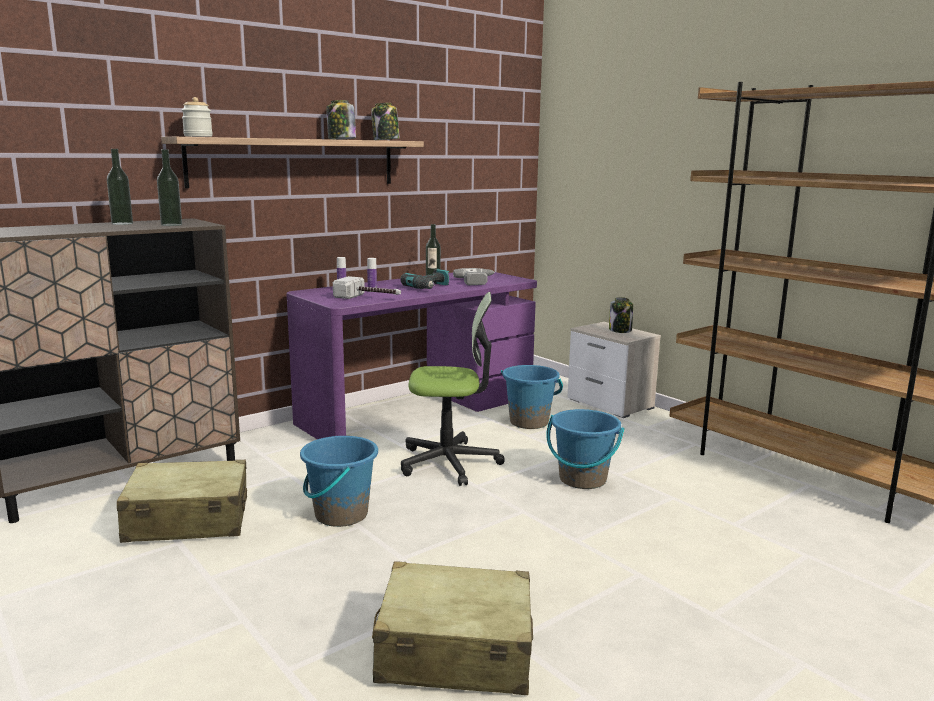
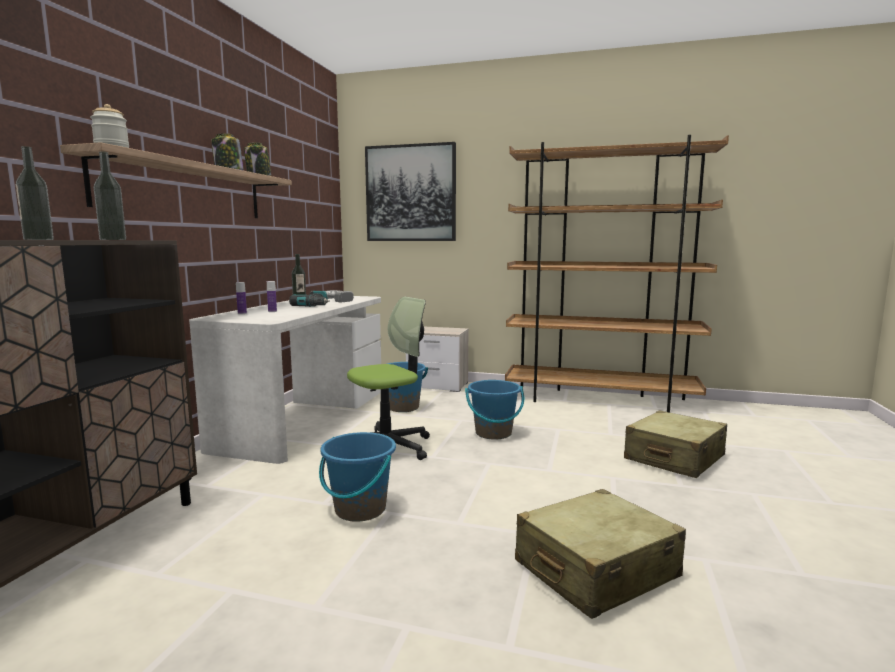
camera: 35 degrees left, 5 degrees down
(188, 520) = (210, 566): beige suitcase -> beige suitcase (674, 458)
(369, 297) = (284, 315): hammer -> none
(418, 410) = (305, 418): purple desk -> white desk
(610, 144) = (410, 193): none -> picture
(620, 330) = (439, 329): jar -> none

